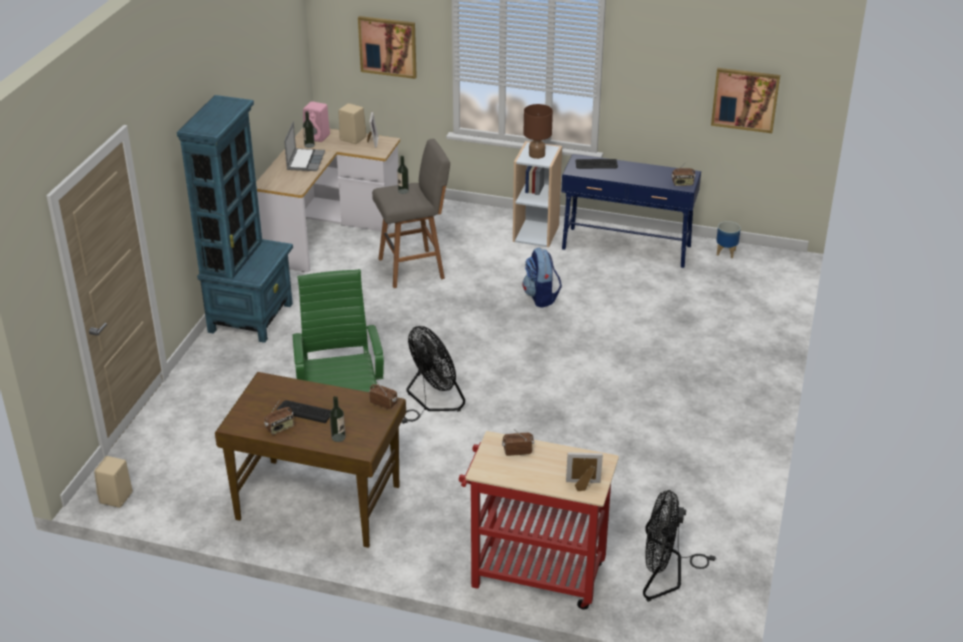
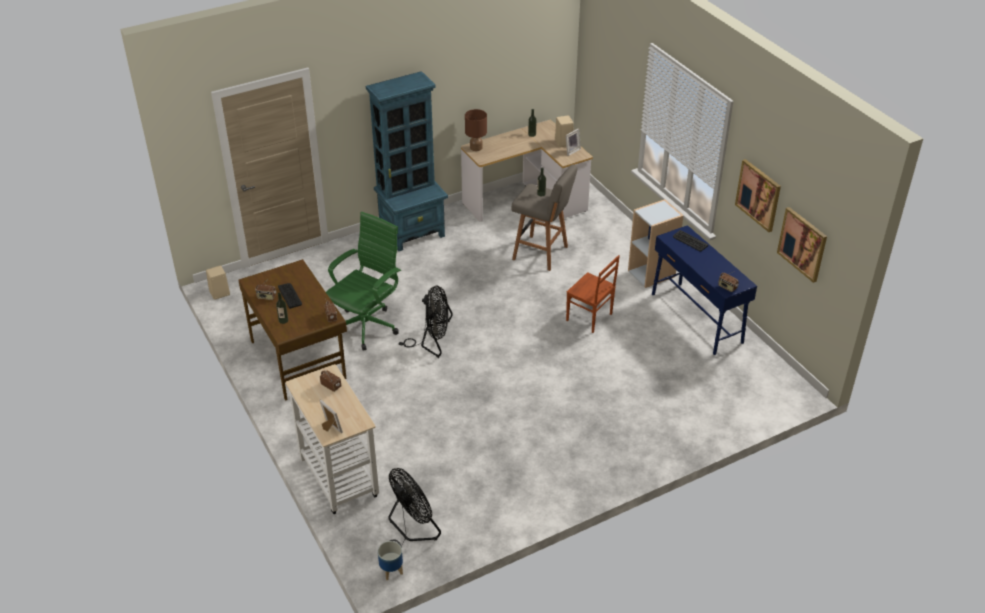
camera: 45 degrees right, 5 degrees up
(305, 161) = (514, 143): laptop -> none
(318, 137) = (545, 131): pink speaker -> none
(388, 46) = (613, 85): picture -> picture (758, 195)
(535, 575) = (338, 477): red cart -> white cart
(537, 154) = (656, 213): brown table lamp -> brown table lamp (476, 148)
(541, 297) = (589, 318): backpack -> brown chair
(667, 568) = (407, 527): black fan -> black fan turned 90 degrees clockwise
(726, 252) = (763, 363): planter -> planter (391, 571)

